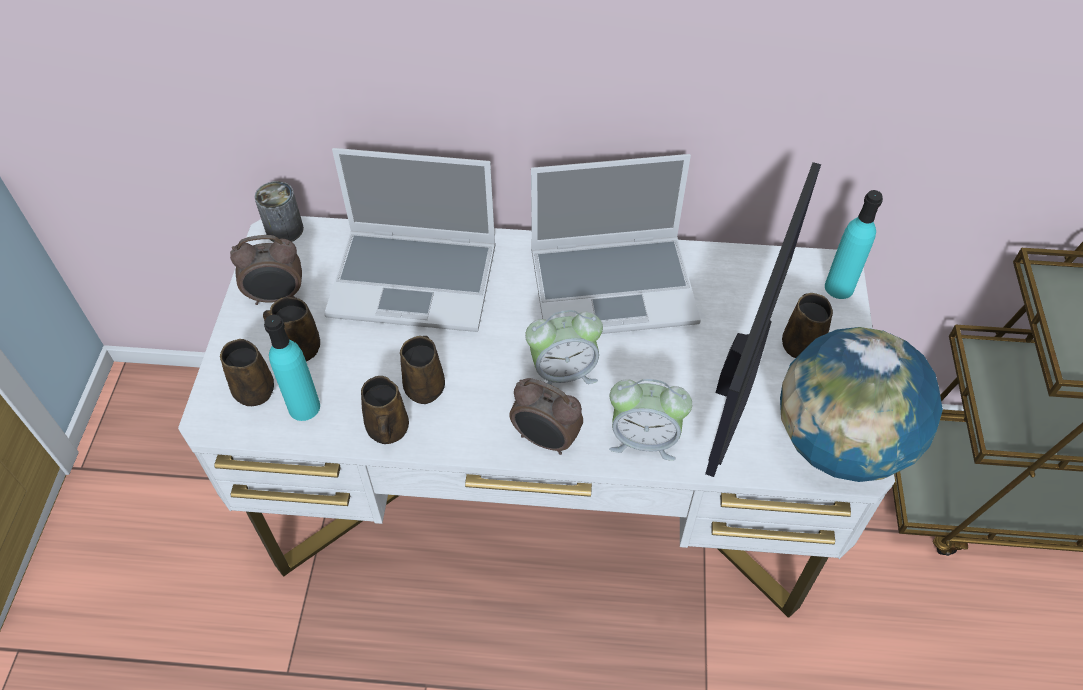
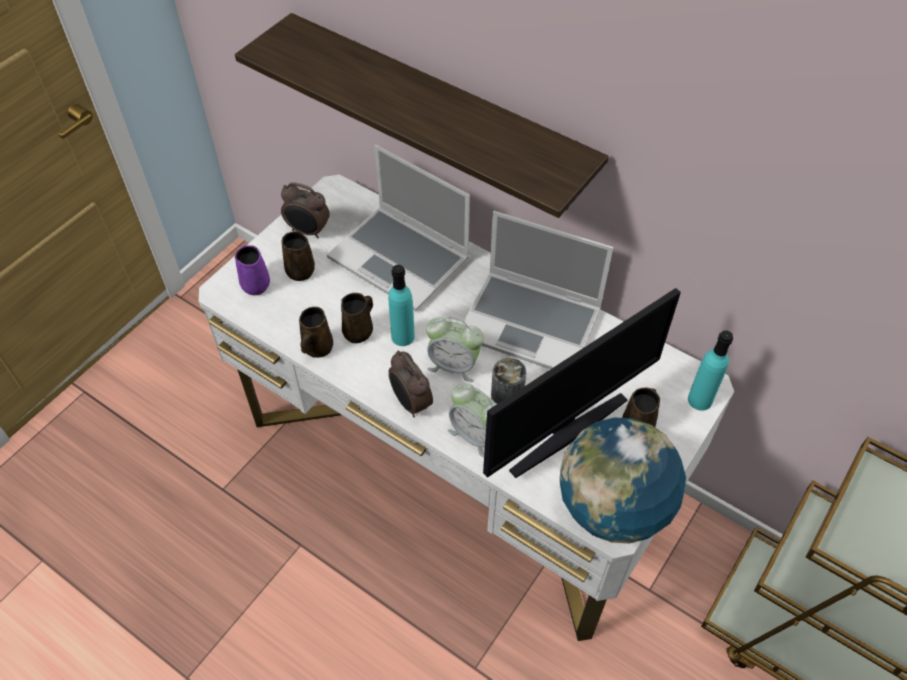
camera: 30 degrees right, 0 degrees up
(253, 389) = (256, 284): brown mug -> purple mug
(284, 230) = (341, 189): can -> can (507, 395)
(304, 407) = (278, 309): turquoise bottle -> turquoise bottle (403, 336)
(409, 75) = (439, 113): none -> shelf

